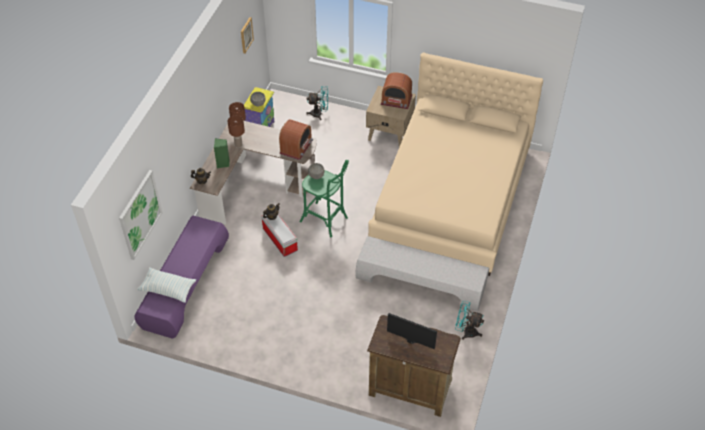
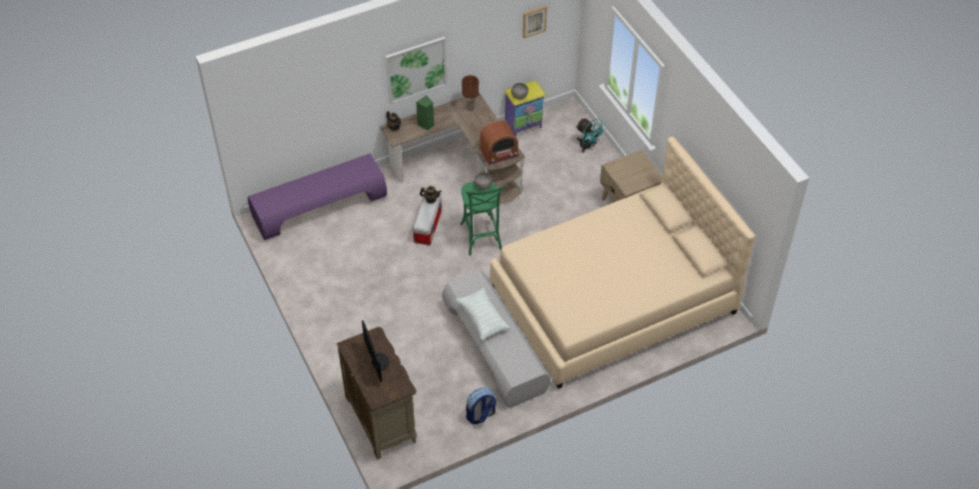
camera: 45 degrees right, 0 degrees up
(140, 214) = (286, 111): picture -> picture (416, 69)
(168, 289) = (286, 195): pillow -> pillow (482, 318)
(238, 145) = (457, 118): brown table lamp -> none
(396, 100) = (641, 173): radio -> none
(466, 331) = (480, 415): turquoise fan -> backpack

